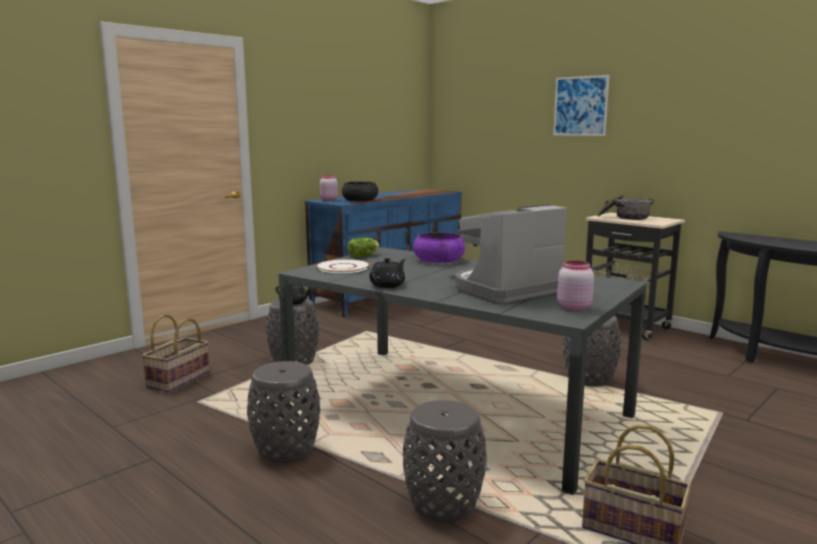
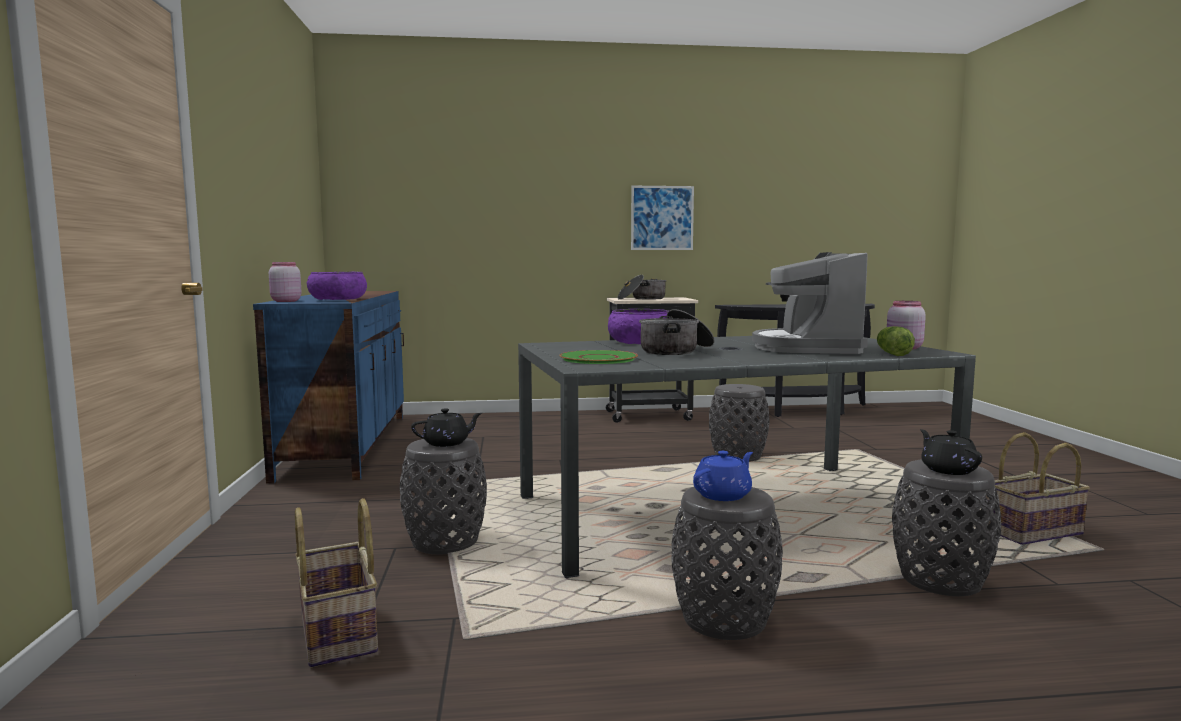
camera: 50 degrees left, 5 degrees down
(281, 369) = (723, 494): none -> blue teapot
(342, 267) = (598, 359): white plate -> green plate
(360, 200) = (338, 299): black bowl -> purple bowl
(364, 255) = (552, 349): lettuce -> lettuce (892, 353)
(388, 285) = (725, 360): black teapot -> black teapot (947, 469)
(414, 271) = (676, 350): none -> cooking pot
(580, 106) = (558, 182): picture -> picture (662, 218)

